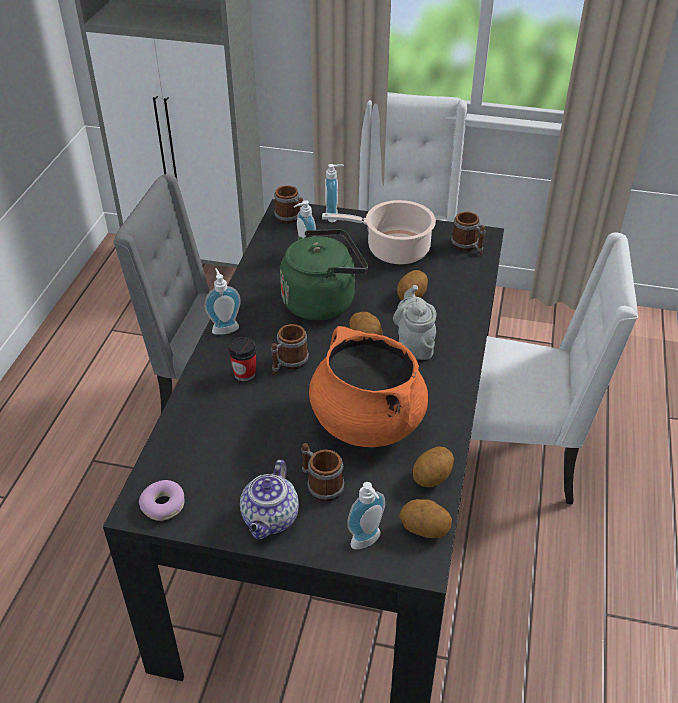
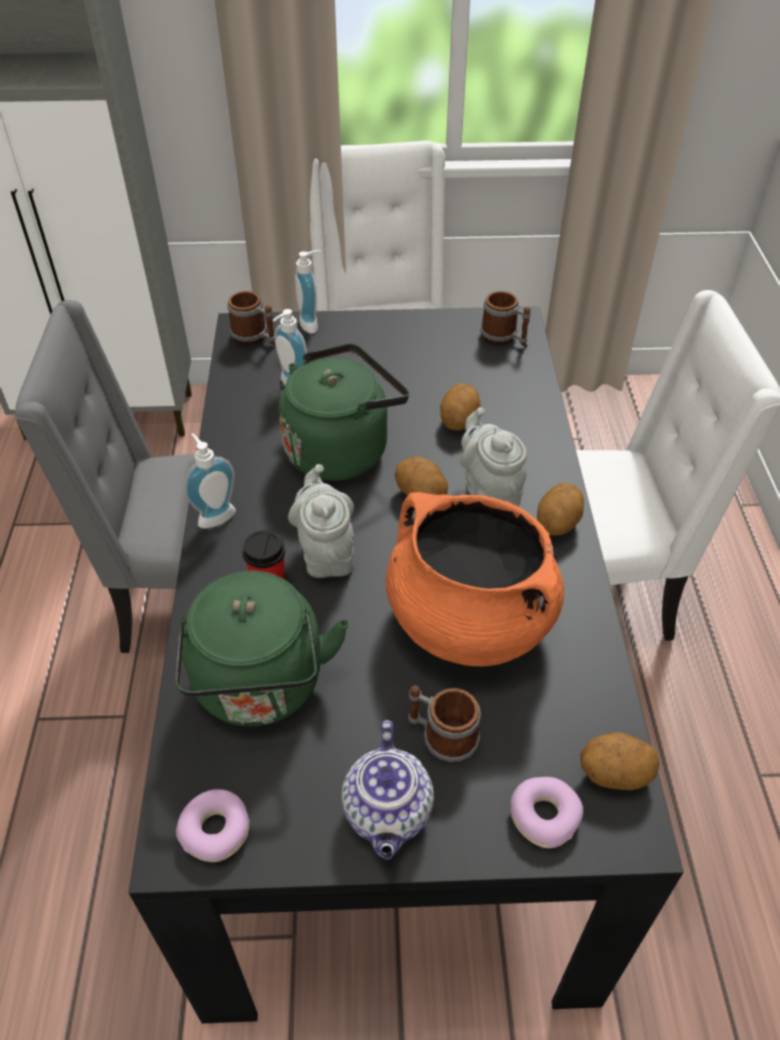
camera: 15 degrees left, 5 degrees up
(217, 434) = (260, 688): none -> green kettle
(288, 363) = (326, 553): mug -> grey teapot
(368, 542) = (543, 815): soap dispenser -> donut
(393, 249) = (409, 358): cooking pot -> none
(432, 478) = (592, 688): potato -> potato (558, 524)

